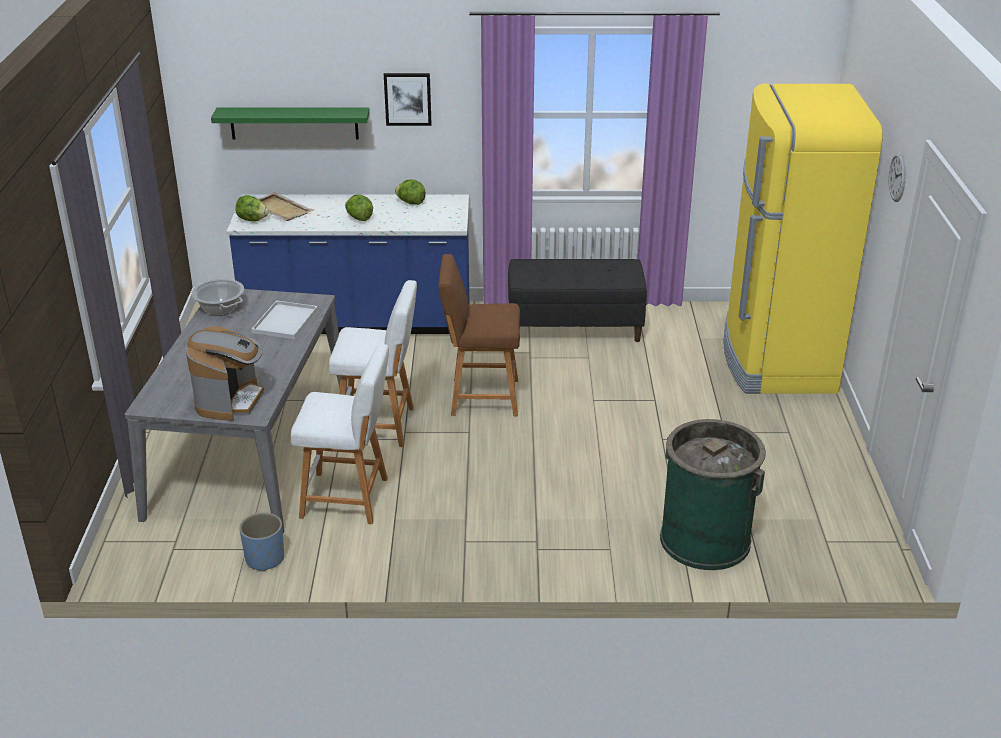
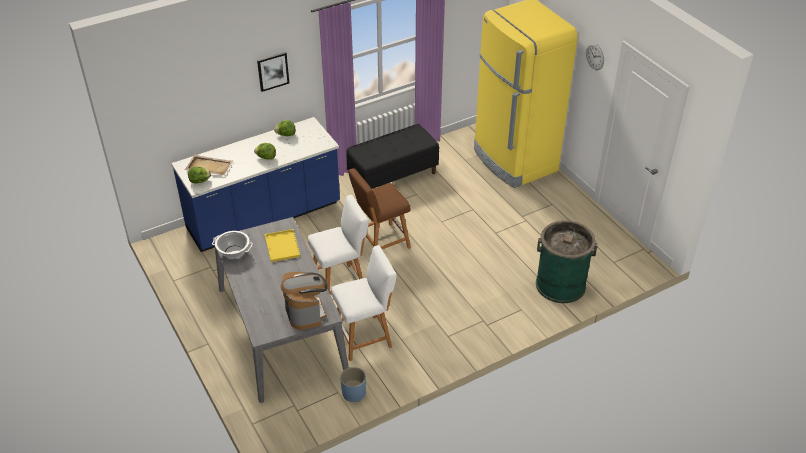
camera: 30 degrees left, 10 degrees up
(285, 320) = (281, 245): white tray -> yellow tray
(294, 123) = (202, 108): green shelf -> none

